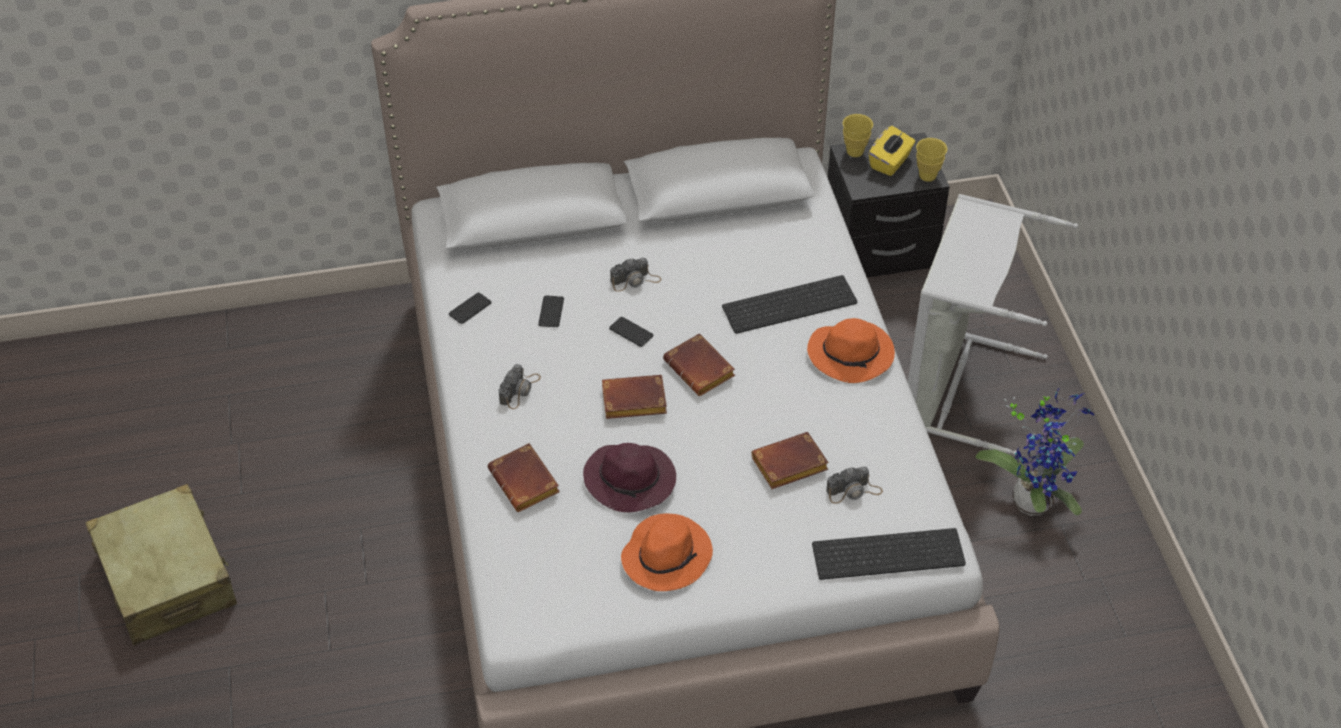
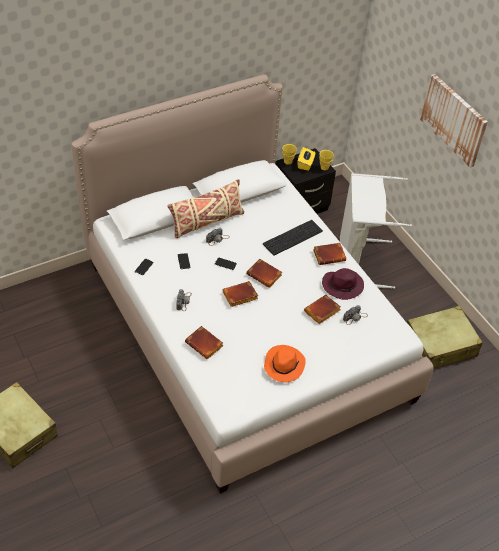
camera: 20 degrees left, 0 degrees up
(627, 243) = (206, 222): none -> beige pillow
(631, 480) = (254, 333): purple hat -> purple hat (343, 285)
(852, 354) = (329, 255): orange hat -> brown book
(889, 552) = (381, 341): keyboard -> none
(1033, 498) = (408, 306): potted plant -> none
(1071, 595) = (440, 345): none -> beige suitcase
(1164, 109) = (454, 120): none -> picture

